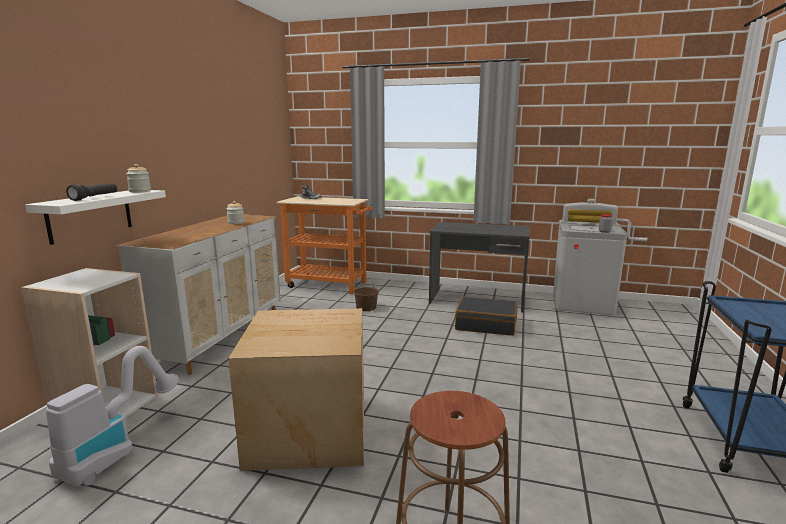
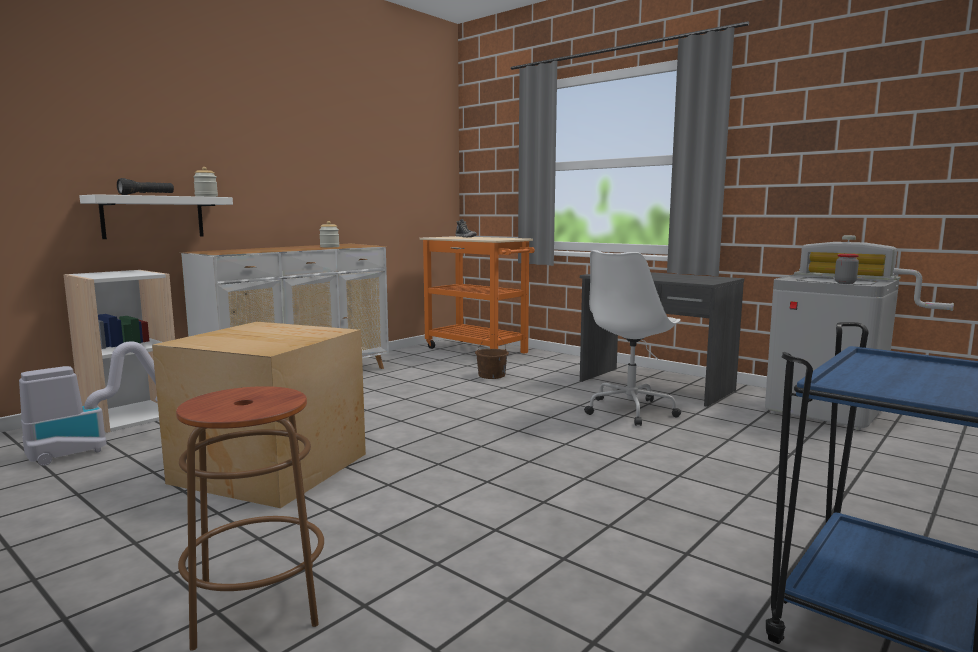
camera: 25 degrees right, 5 degrees down
(486, 324) = (628, 411): black suitcase -> white office chair

